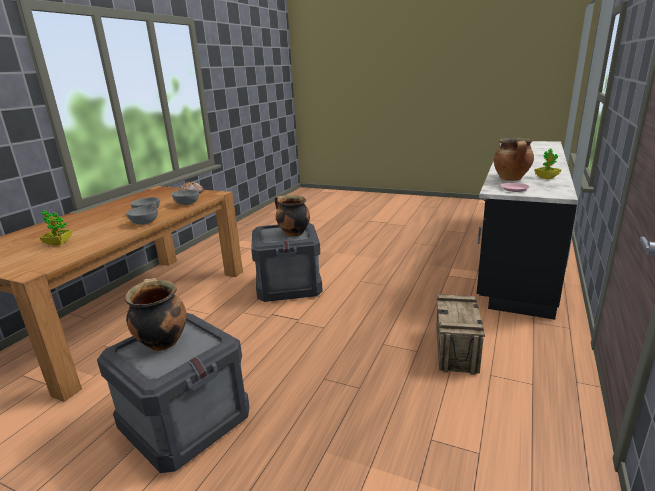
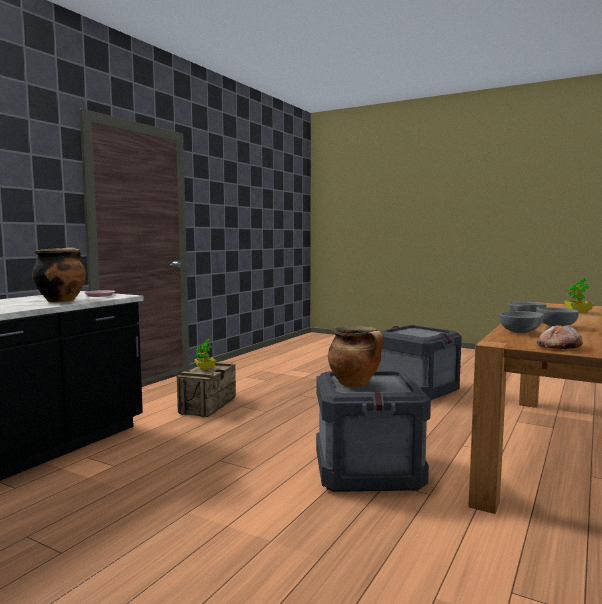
camera: 175 degrees left, 15 degrees down
(162, 342) = (425, 334): cooking pot -> none
(546, 178) = (21, 300): potted plant -> potted plant (205, 368)

